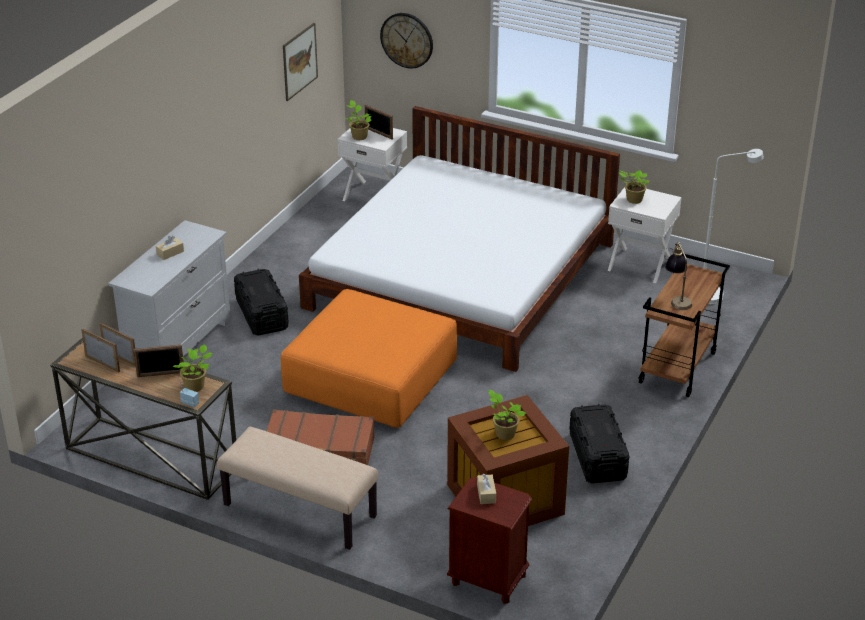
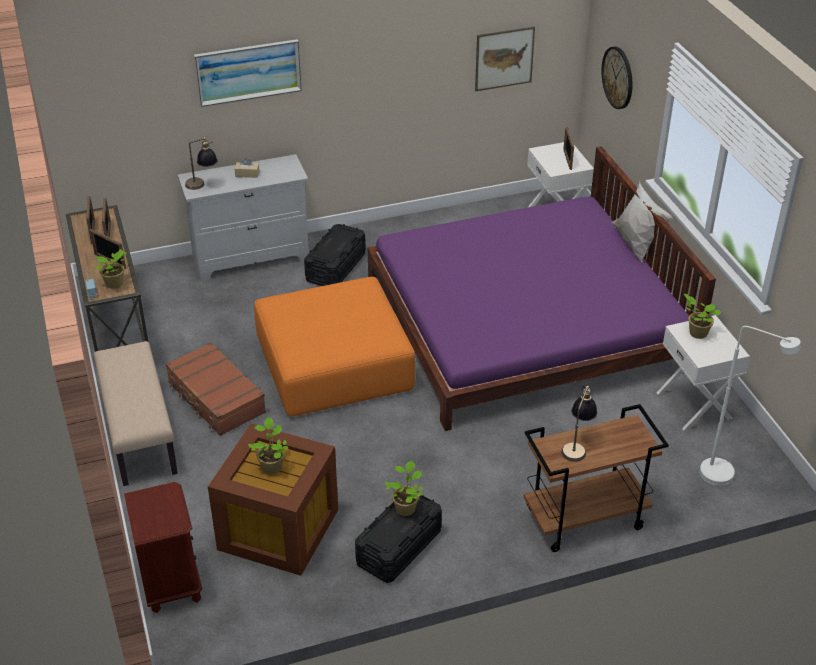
camera: 45 degrees right, 5 degrees up
(147, 147) = (248, 72): none -> picture
(147, 279) = (202, 185): none -> table lamp
(359, 136) = (547, 154): potted plant -> potted plant (405, 507)
(461, 275) = (525, 323): white bed -> purple bed
(486, 494) = (162, 503): beige tissue box -> none
(501, 172) = (636, 246): none -> white pillow

